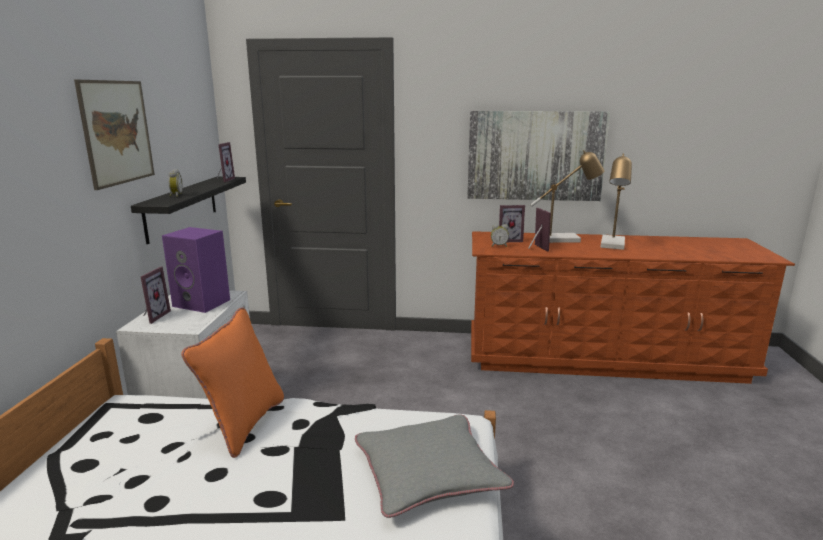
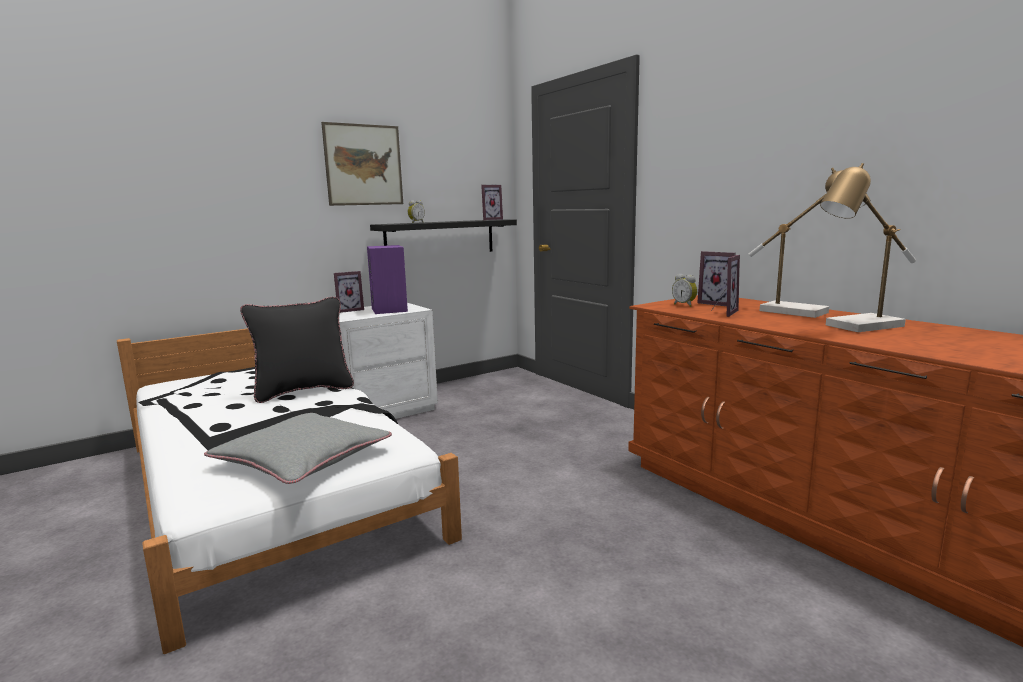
camera: 50 degrees right, 5 degrees down
(244, 424) = (303, 391): orange pillow -> black pillow
(535, 156) = (790, 186): picture -> none

